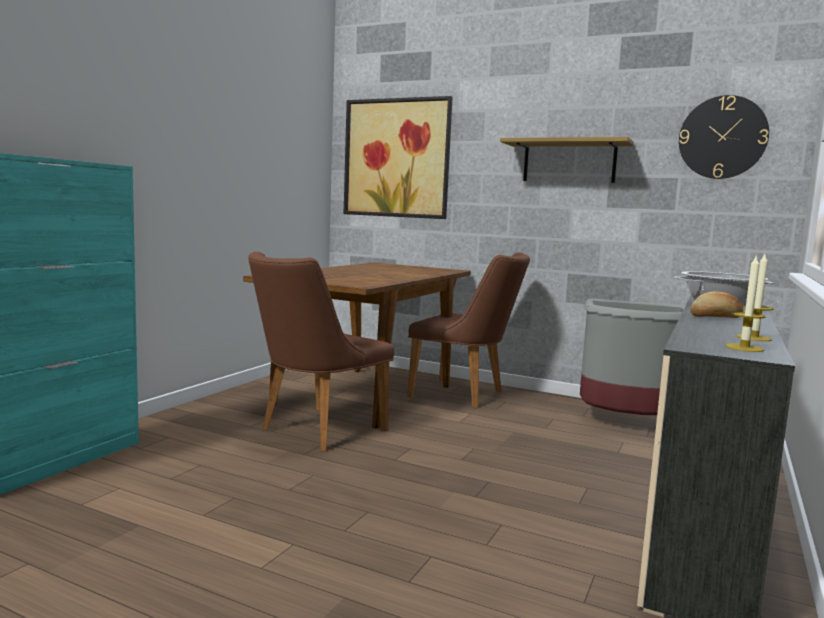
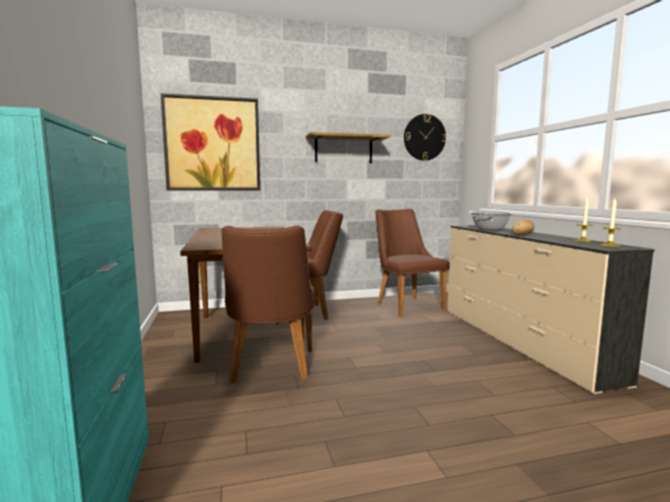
camera: 40 degrees left, 0 degrees up
(627, 422) = (405, 305): grey trash can -> brown chair

